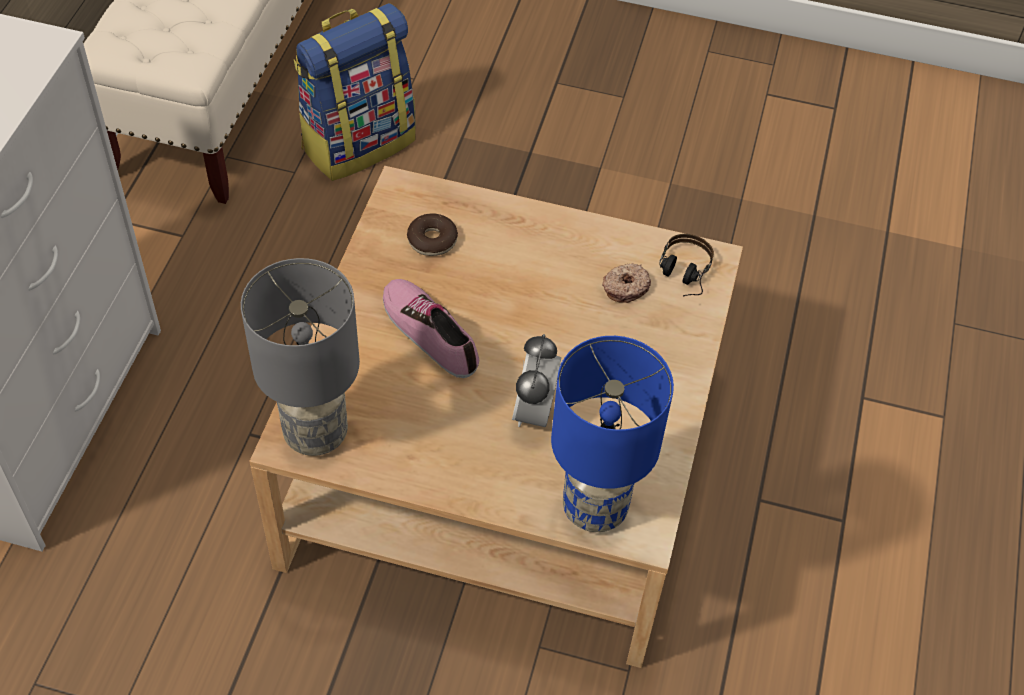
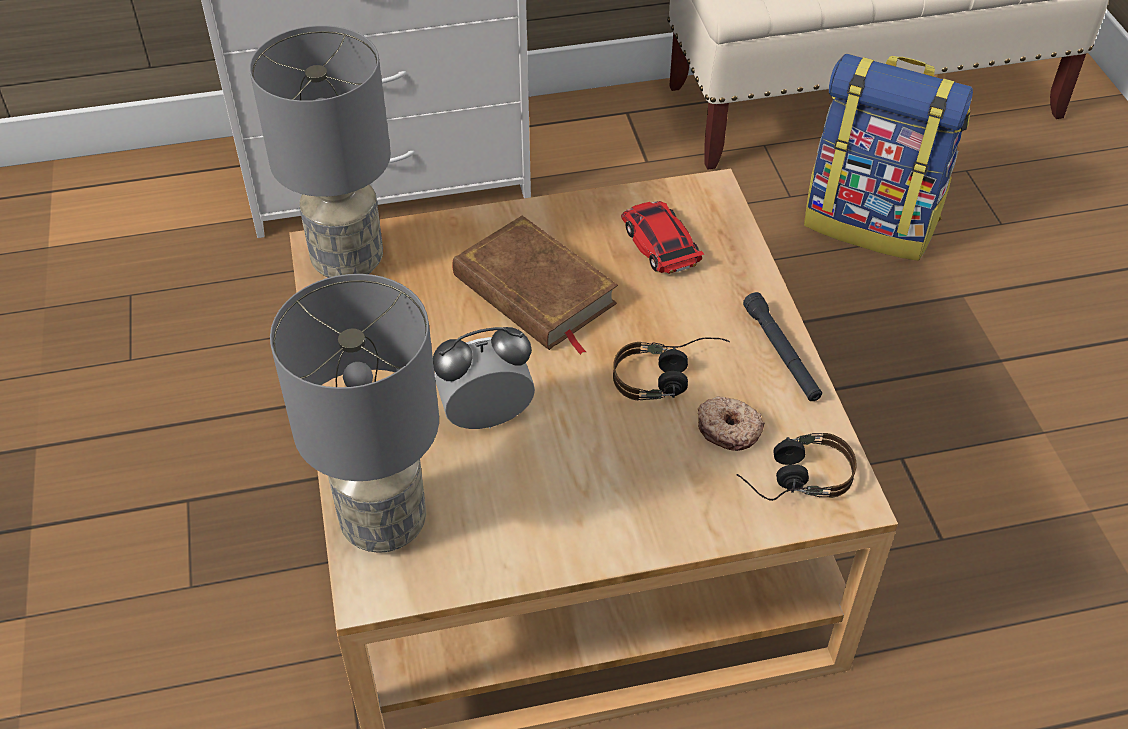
camera: 65 degrees right, 5 degrees down
(430, 332) = (534, 291): shoe -> brown book
(432, 240) = (659, 243): donut -> toy car
(563, 296) = (669, 378): none -> headphones
(579, 229) = (781, 354): none -> black flashlight
(594, 509) = (382, 523): blue table lamp -> grey table lamp

